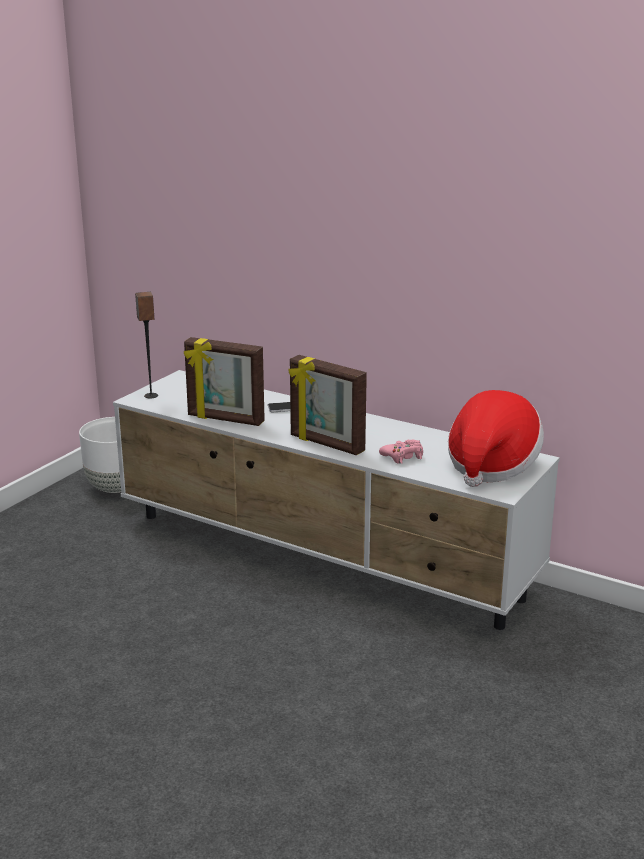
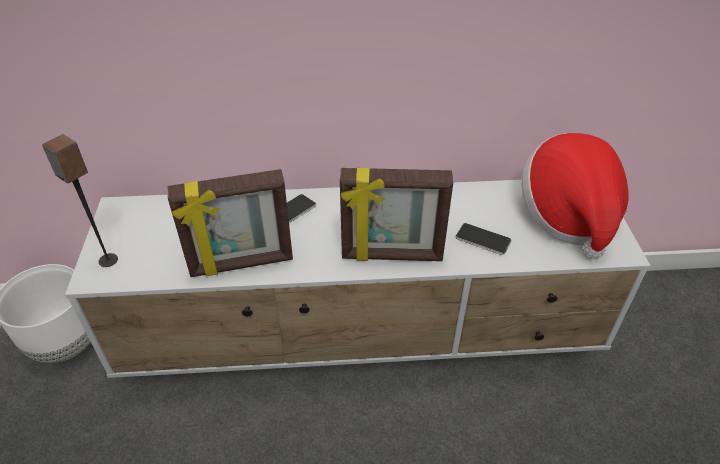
camera: 35 degrees left, 20 degrees up
(403, 456) = (482, 240): pink game controller -> phone

